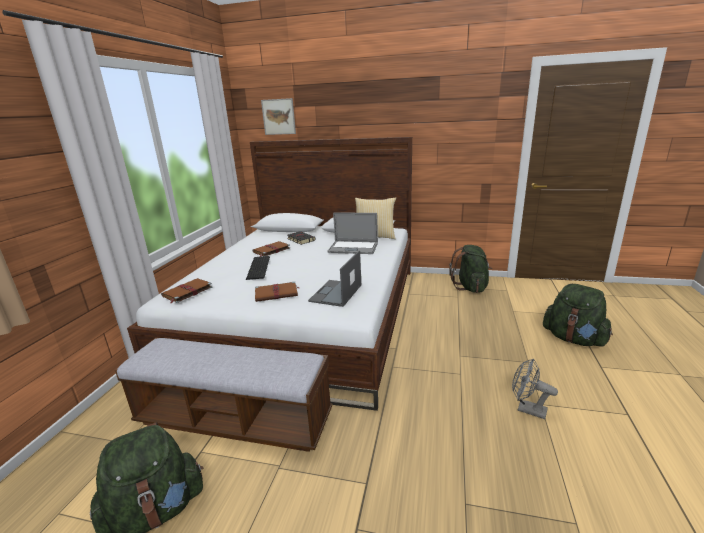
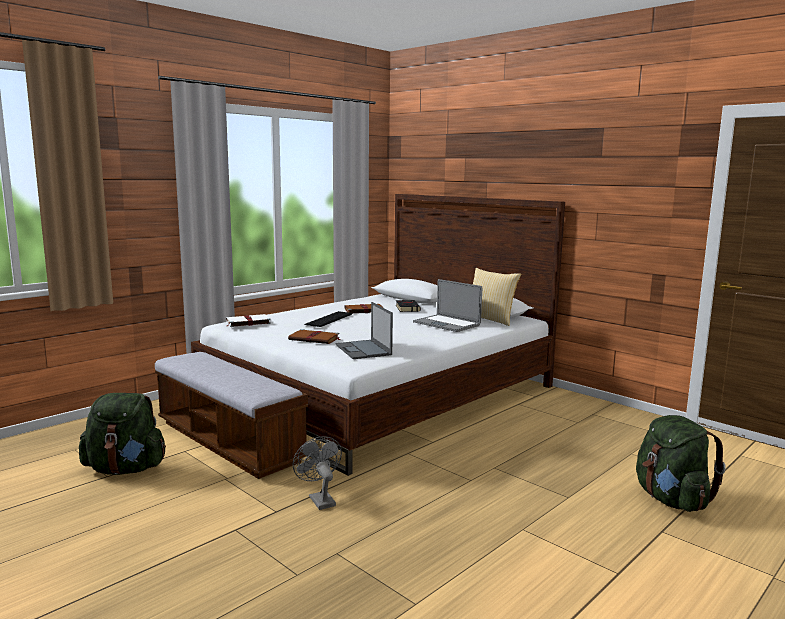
camera: 30 degrees right, 10 degrees down
(187, 292) = (247, 322): brown book -> white book
(278, 117) = (428, 168): picture -> none
(336, 293) = (363, 350): laptop -> laptop turned 75 degrees counterclockwise
(470, 287) = (611, 418): green backpack -> none
(527, 409) = (499, 527): grey fan -> grey fan (319, 499)

